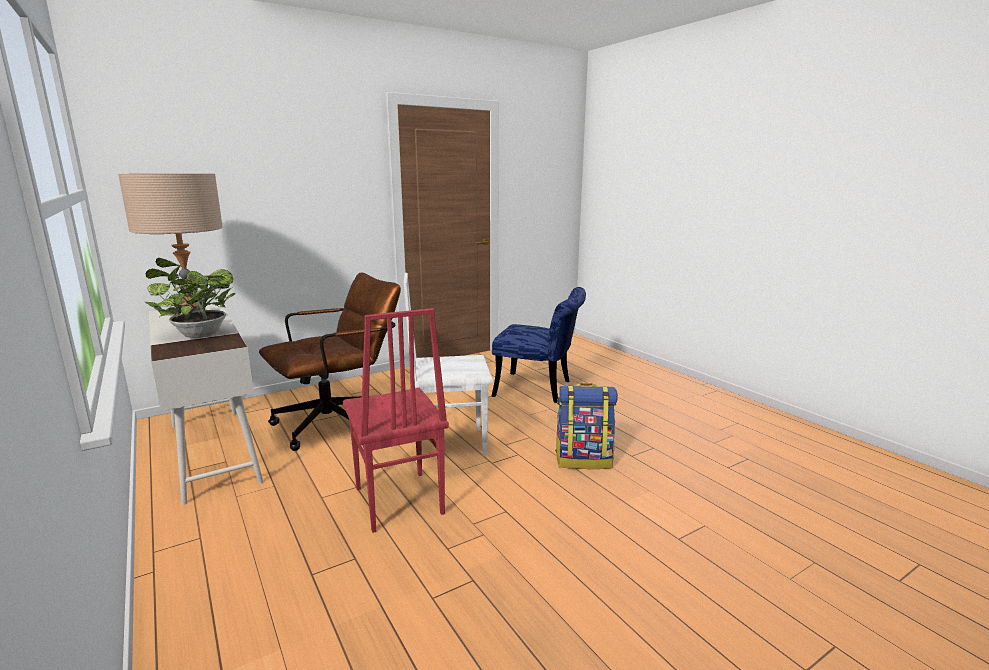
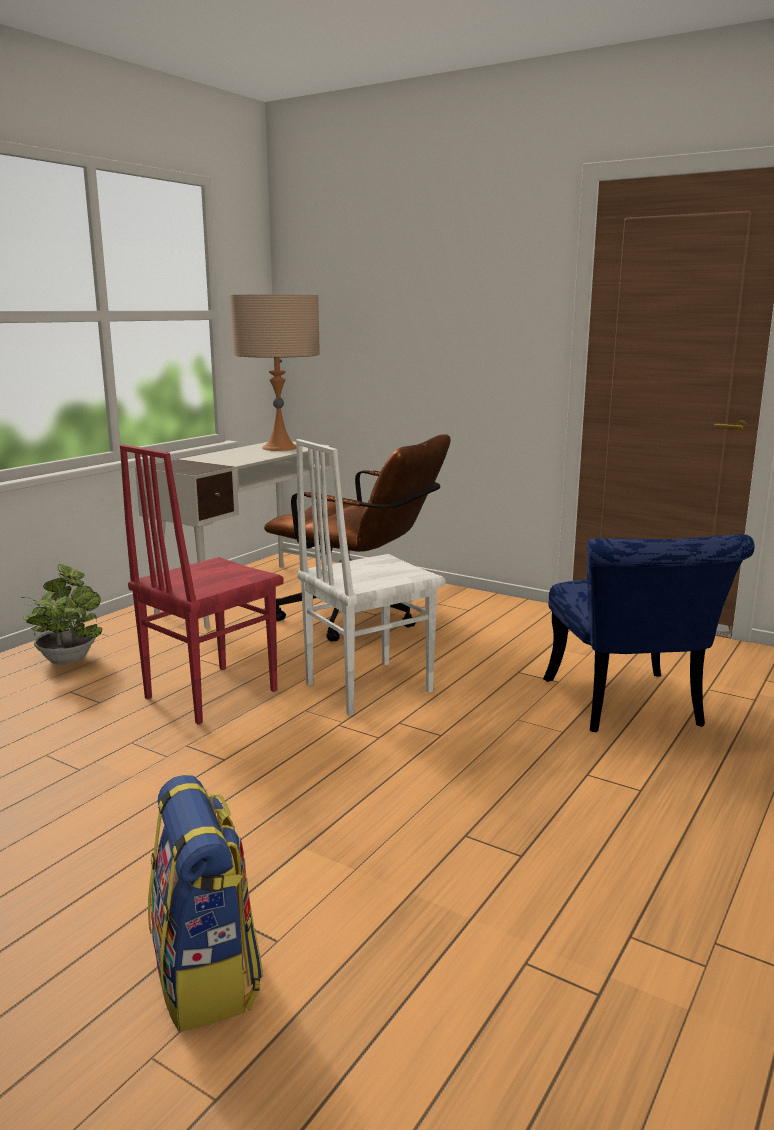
camera: 65 degrees right, 0 degrees up
(197, 335) = (216, 460): potted plant -> potted plant (68, 658)
(449, 443) = (366, 687): white chair -> white chair turned 90 degrees counterclockwise
(584, 460) = (408, 792): backpack -> backpack (207, 975)

